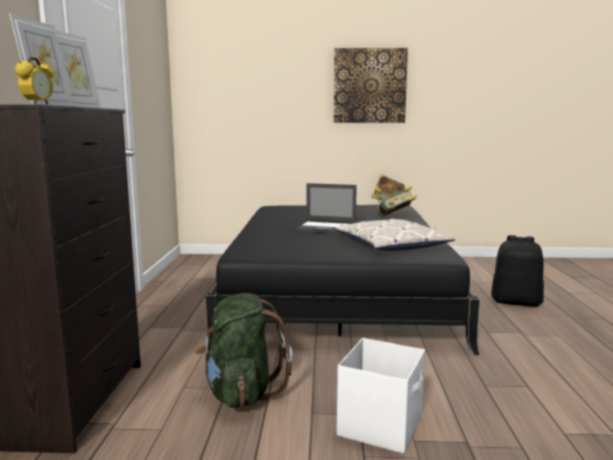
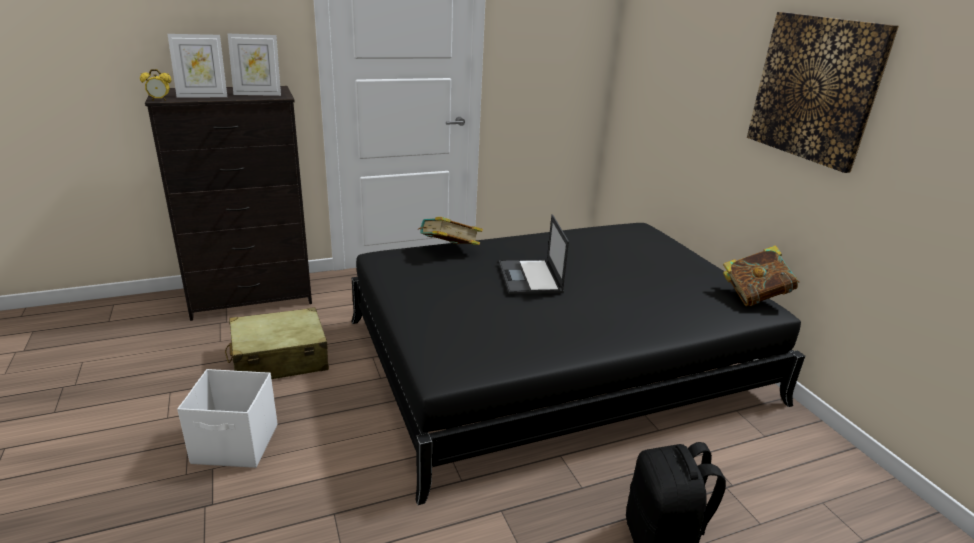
camera: 65 degrees right, 15 degrees up
(241, 393) = (279, 359): green backpack -> beige suitcase
(391, 245) = (482, 331): pillow -> none
(396, 218) = (652, 316): book -> book (449, 251)

